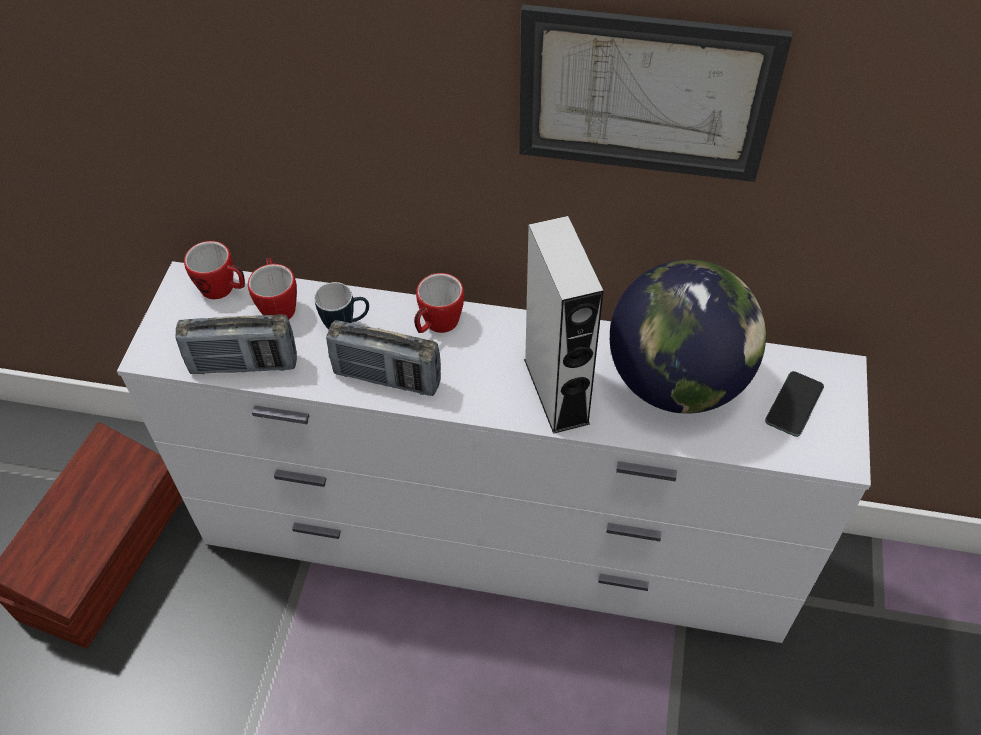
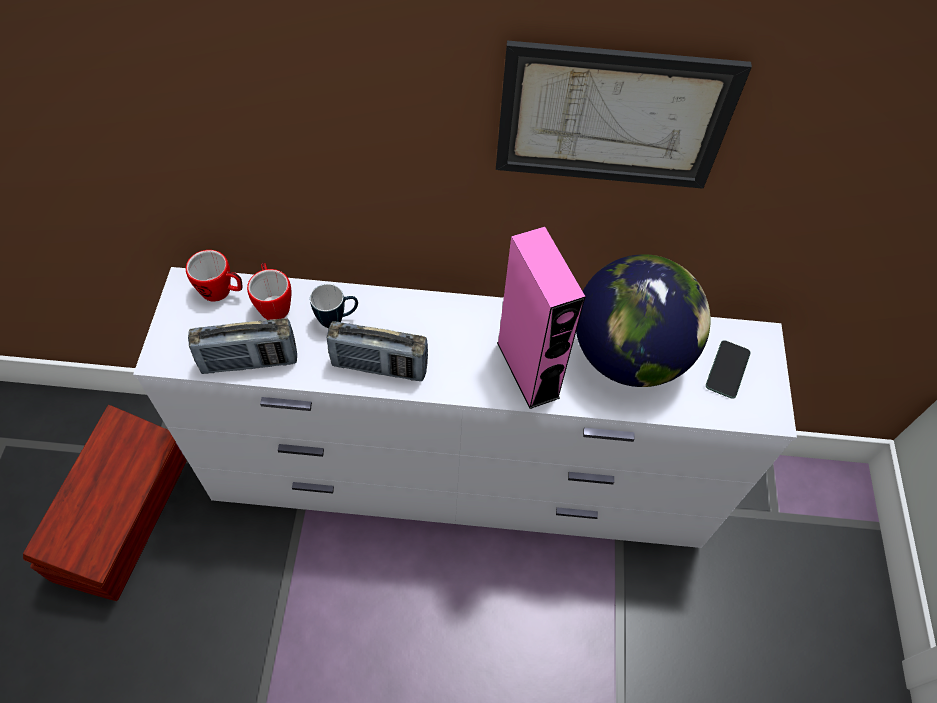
camera: 10 degrees left, 5 degrees up
(437, 325) = (417, 315): mug -> none
(556, 391) = (527, 370): grey speaker -> pink speaker

